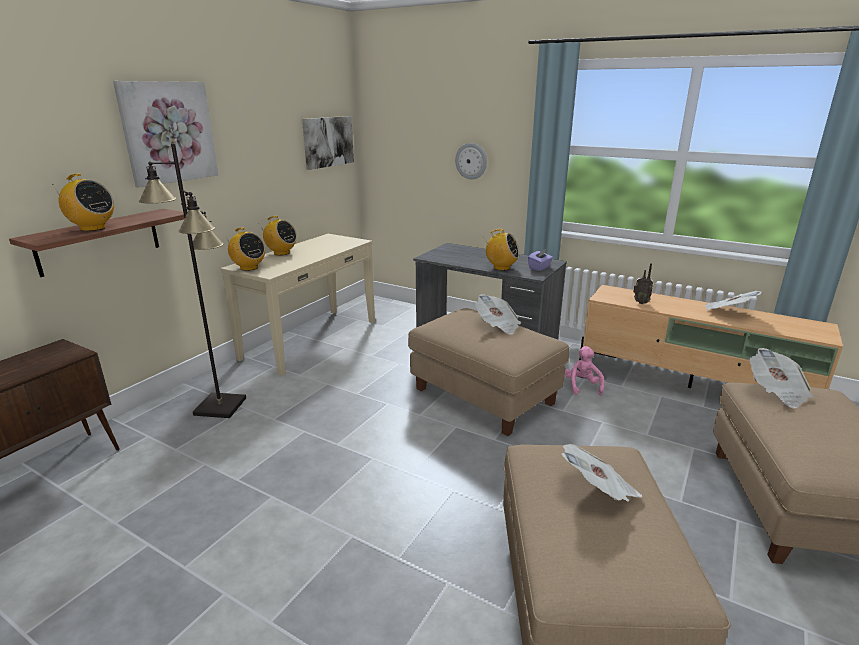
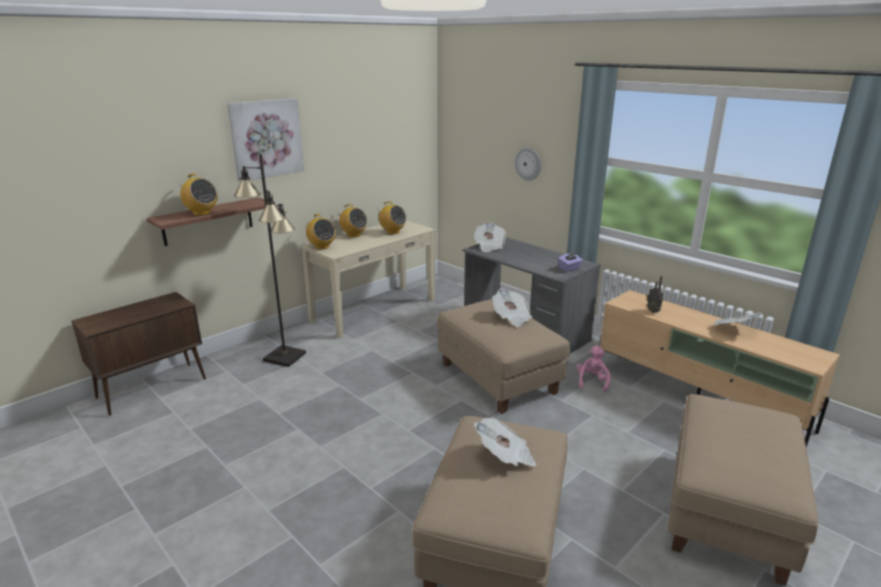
camera: 15 degrees right, 0 degrees up
(328, 141) = (407, 139): picture -> none
(501, 268) = (534, 265): radio -> radio (392, 232)
(776, 392) = (724, 407): newspaper -> newspaper (489, 246)

